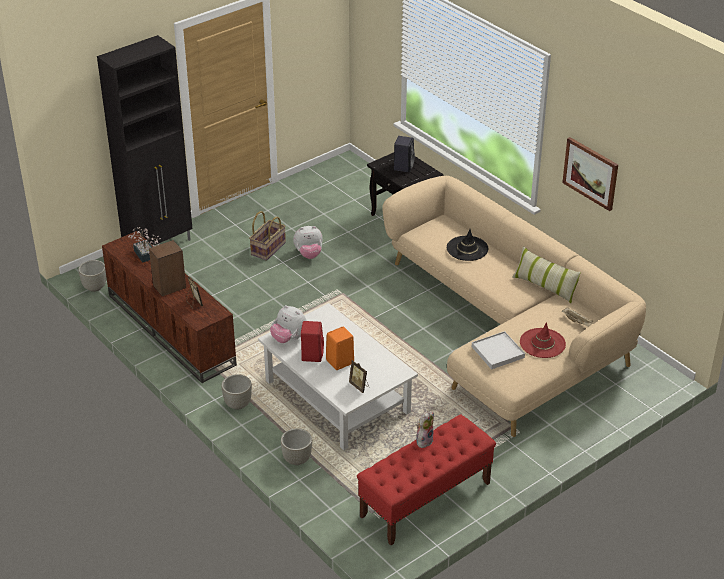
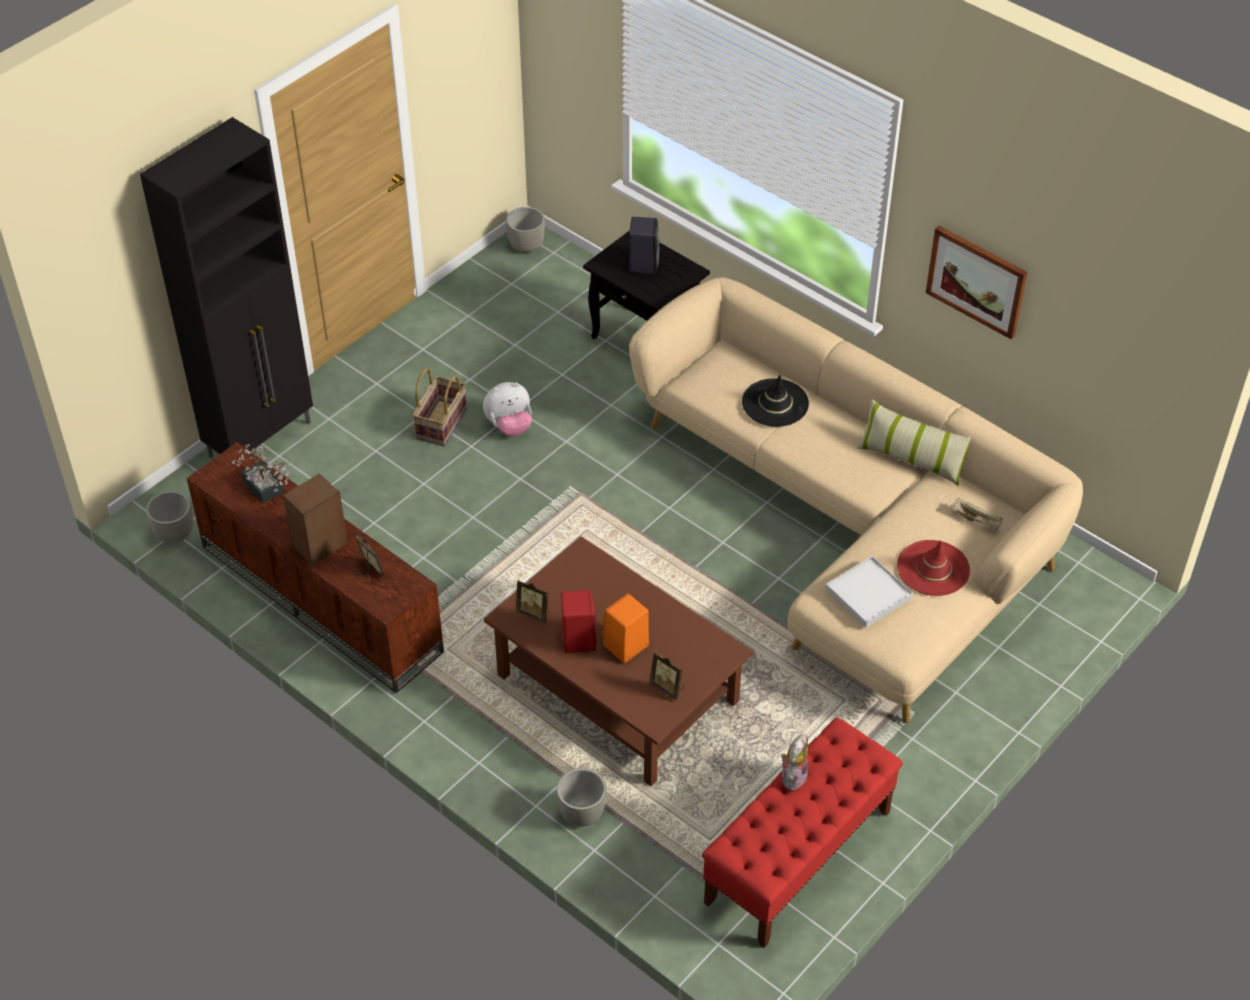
camera: 10 degrees left, 10 degrees up
(238, 404) = (464, 725): grey planter -> grey planter (527, 246)
(289, 338) = (534, 613): plush toy -> picture frame
(337, 396) = (618, 687): white coffee table -> brown coffee table

